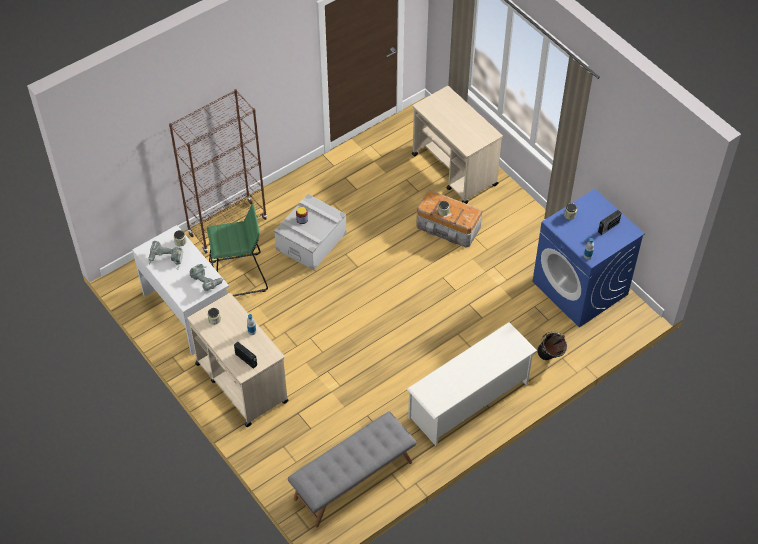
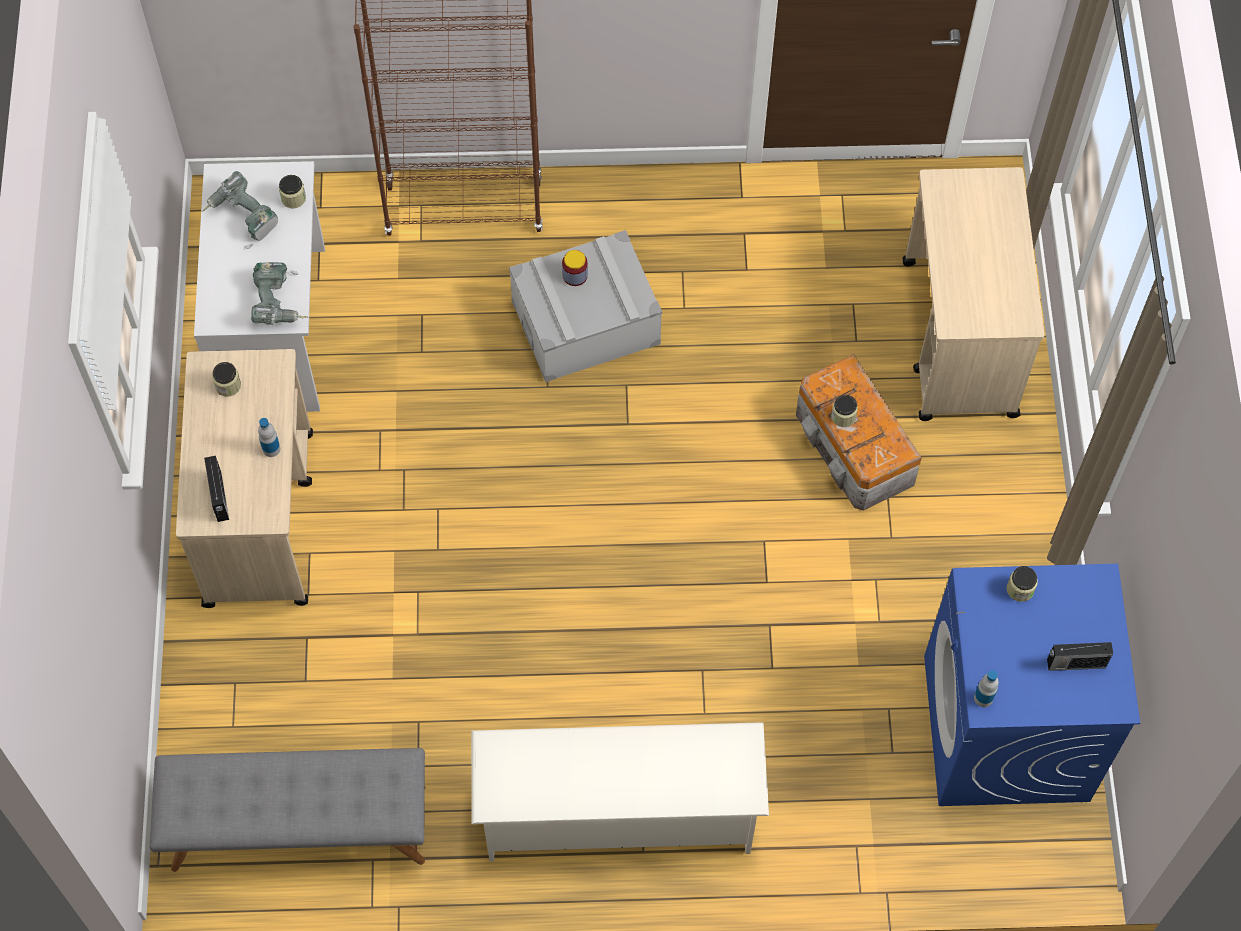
camera: 35 degrees right, 10 degrees up
(238, 276) = (409, 313): green stool -> none
(550, 357) = (834, 830): black bucket -> none

